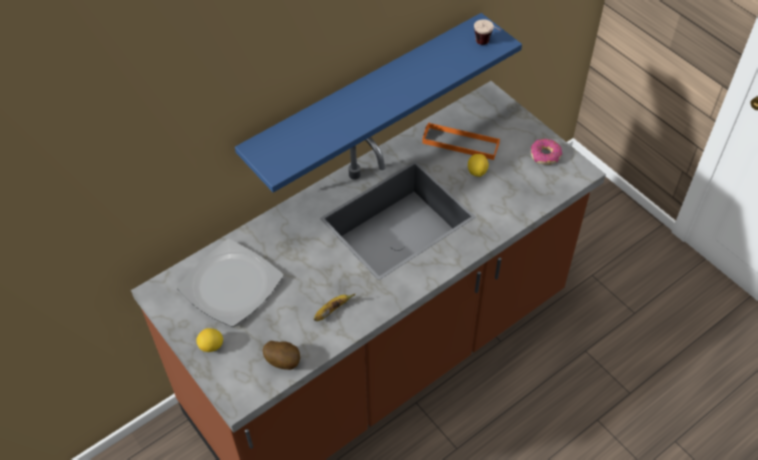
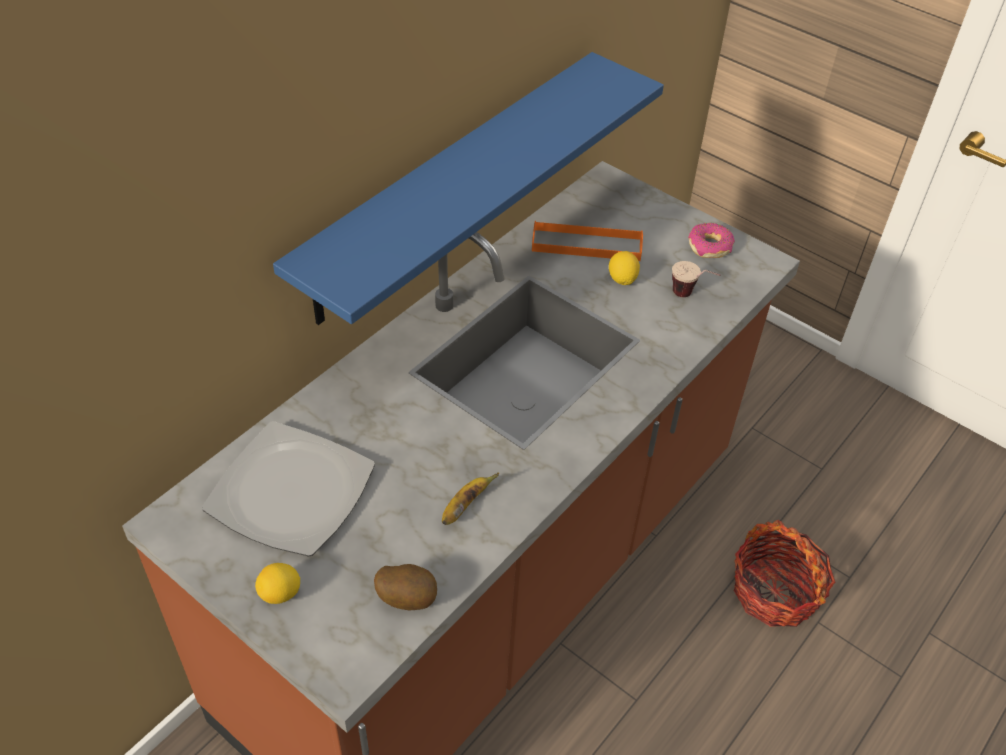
camera: 15 degrees left, 5 degrees down
(487, 45) = (615, 90): cup -> cup (691, 297)
(572, 394) = (774, 591): none -> basket

